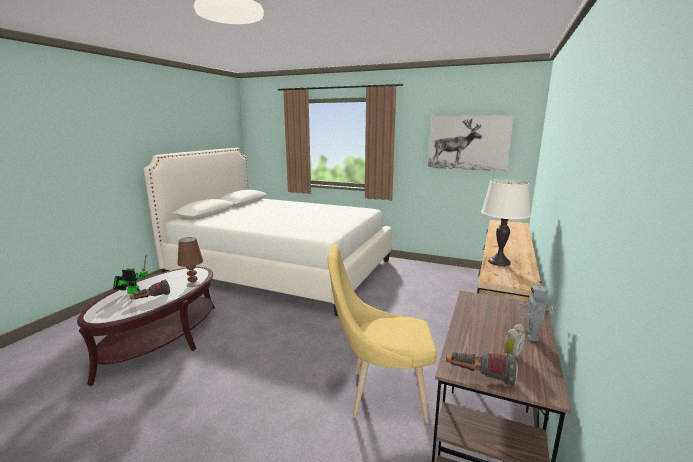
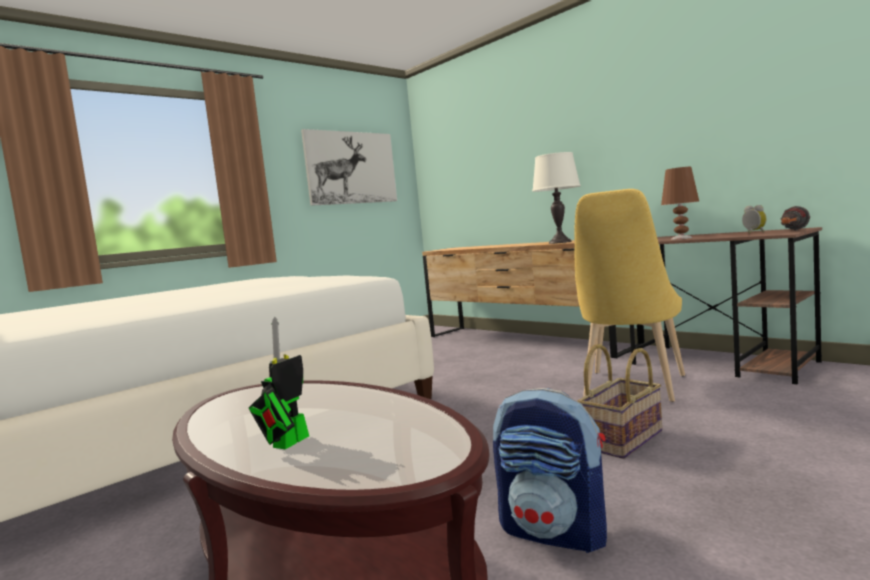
camera: 65 degrees left, 10 degrees down
(151, 299) = (370, 416): flashlight -> none
(177, 384) = (555, 532): none -> backpack
(193, 284) = (333, 388): brown table lamp -> brown table lamp (681, 238)
(279, 396) = (622, 439): none -> basket
(533, 336) = (719, 233): toy robot -> none

